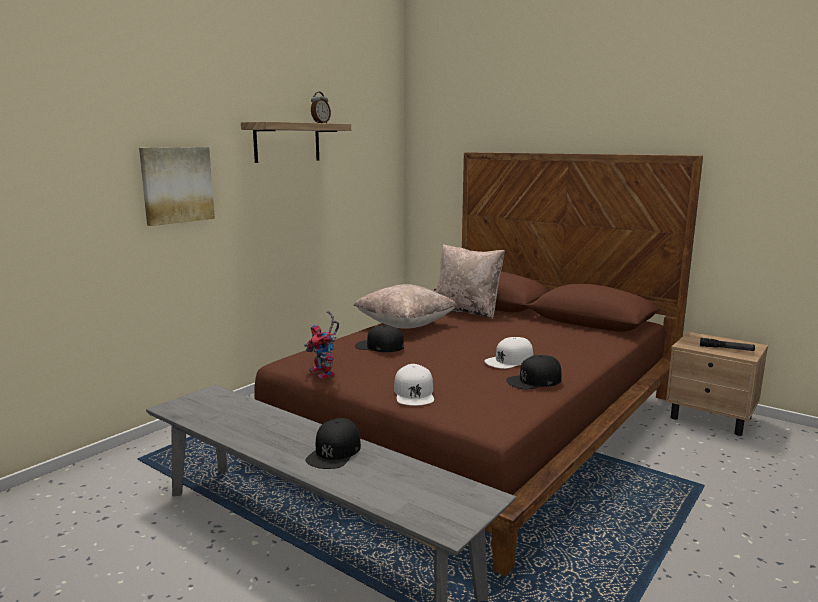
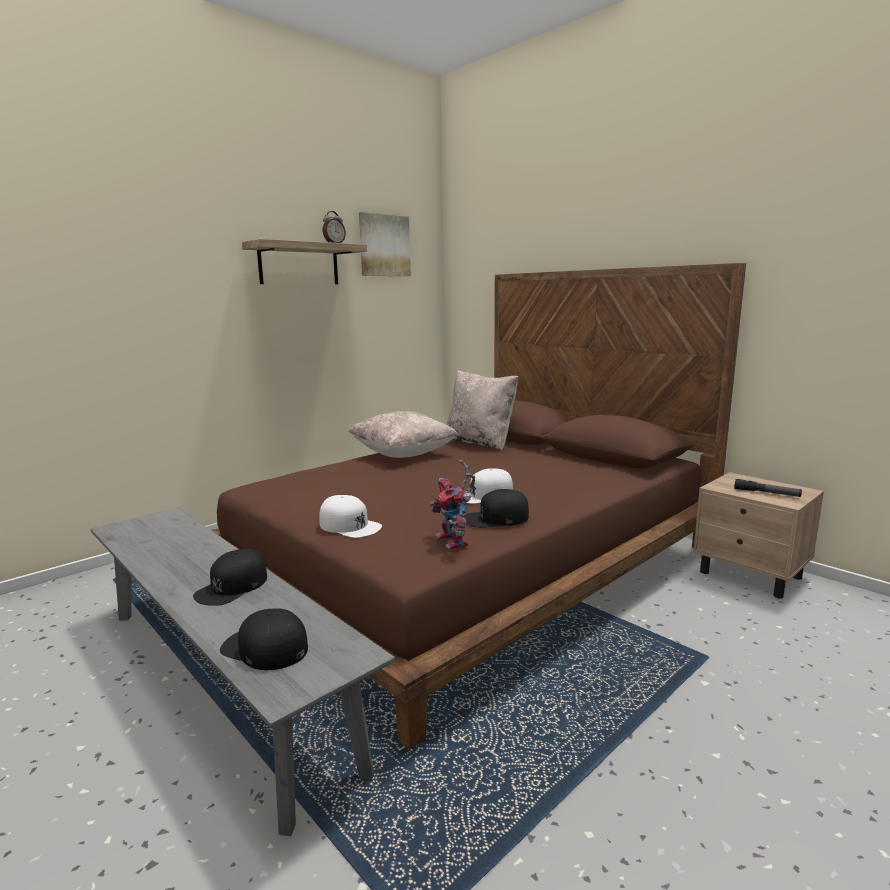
camera: 10 degrees right, 0 degrees up
(177, 185) = (167, 304): picture -> picture (384, 245)
(325, 373) = (275, 500): toy robot -> toy robot (455, 542)
(379, 346) = (353, 474): black cap -> black cap (264, 648)
(414, 393) = (350, 525): white cap -> white cap turned 60 degrees counterclockwise

